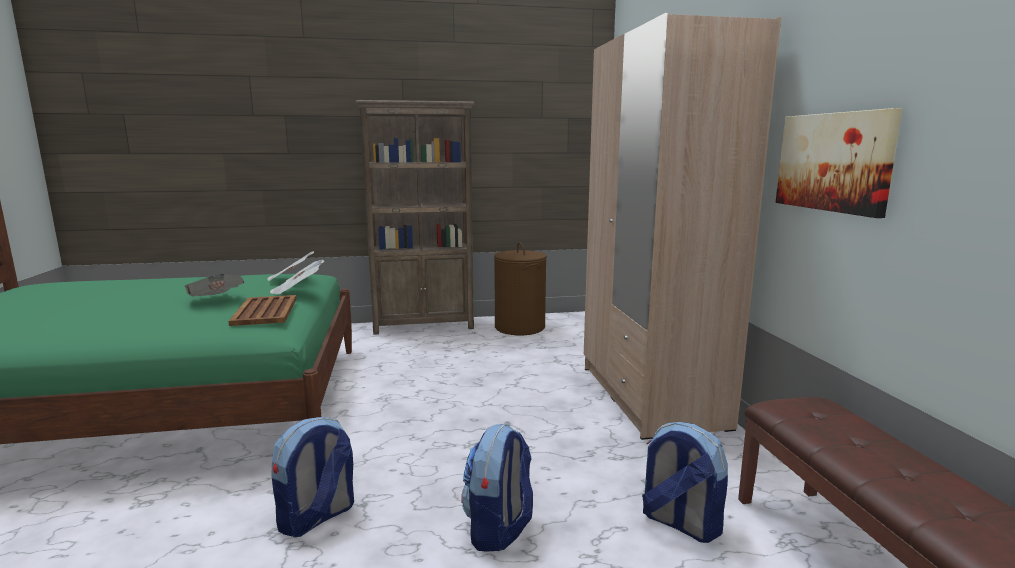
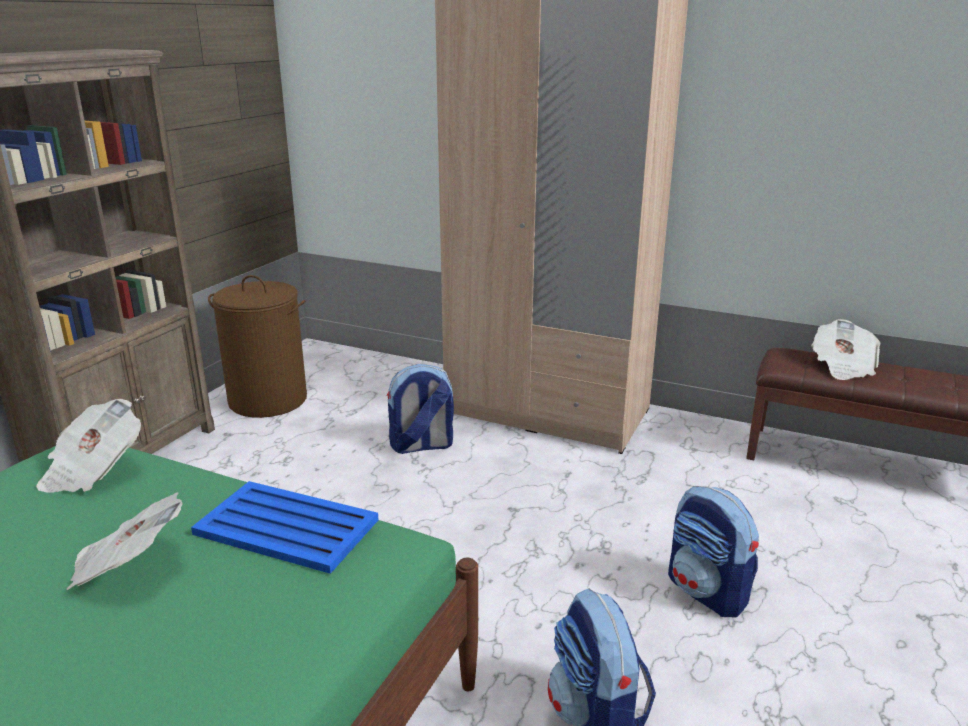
camera: 55 degrees left, 10 degrees up
(265, 311) = (288, 528): brown tray -> blue tray
(297, 291) = (197, 479): newspaper -> newspaper (842, 367)
(679, 523) = (759, 498): backpack -> backpack (421, 446)
(834, 162) = (763, 142): picture -> none

